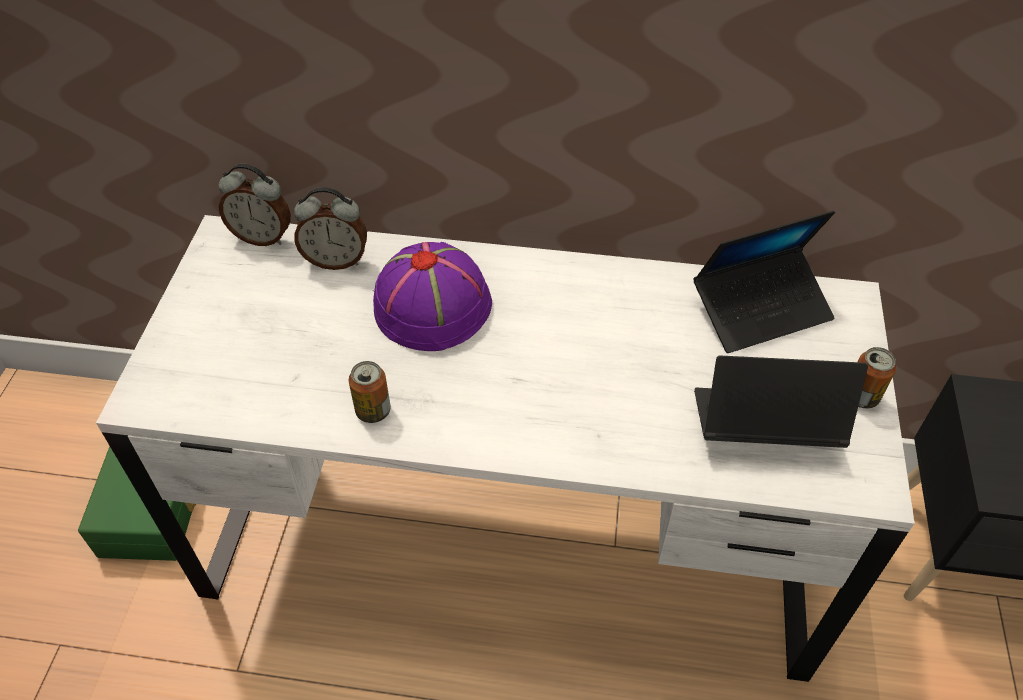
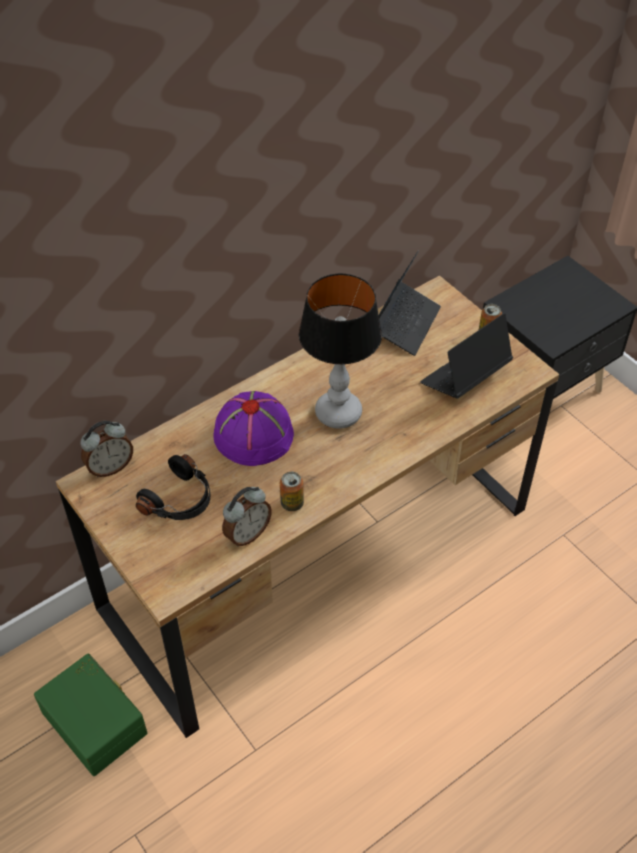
camera: 45 degrees left, 0 degrees up
(276, 317) = (180, 500): none -> black headphones
(336, 260) = (171, 449): alarm clock -> alarm clock (247, 534)
(511, 532) = (318, 558): white desk -> brown desk
(552, 350) = (338, 412): none -> table lamp

